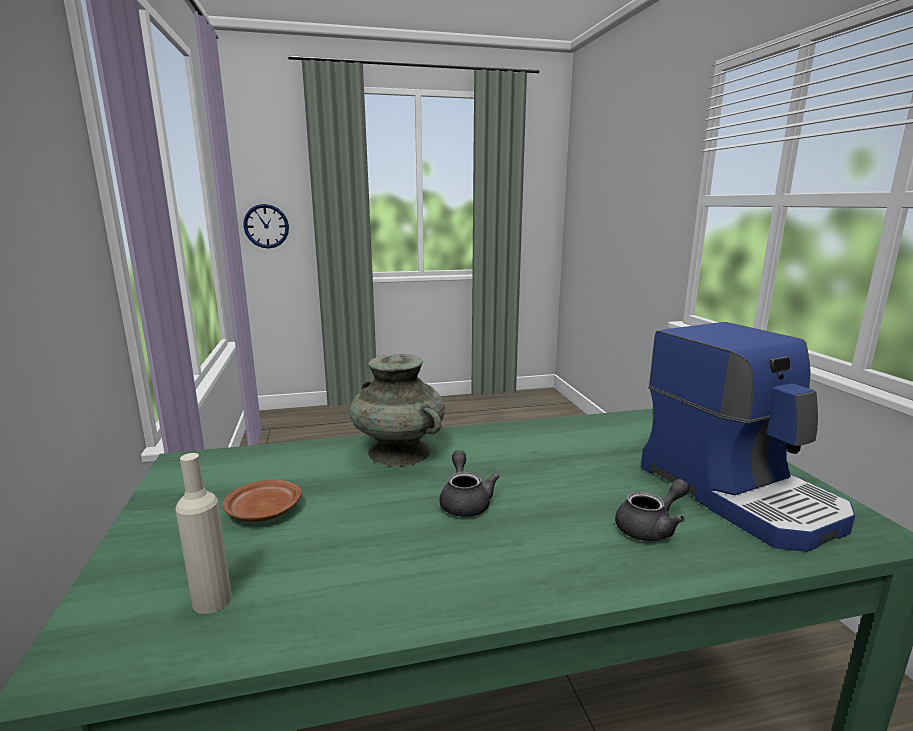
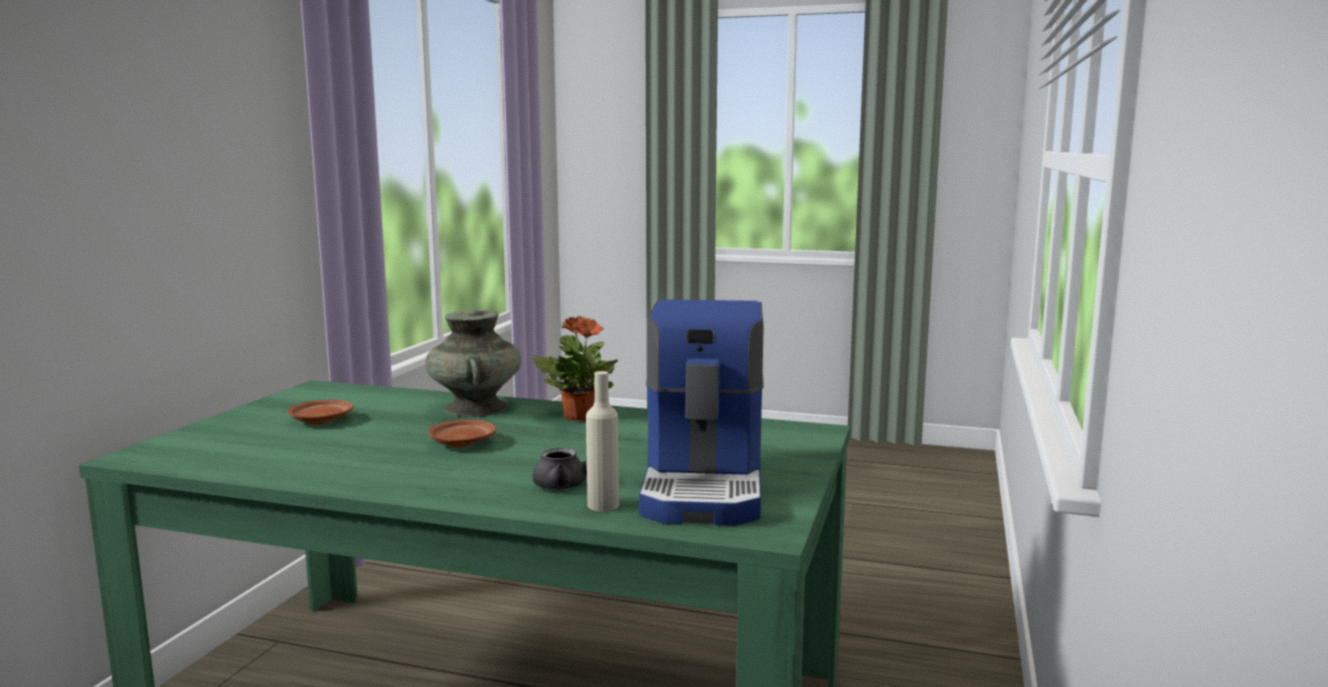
camera: 30 degrees right, 5 degrees down
(212, 600) = (227, 450): beige bottle -> beige bottle (603, 505)
(266, 226) = (597, 183): wall clock -> none
(465, 501) = (461, 443): grey teapot -> brown plate
(504, 441) = (579, 417): none -> potted plant

